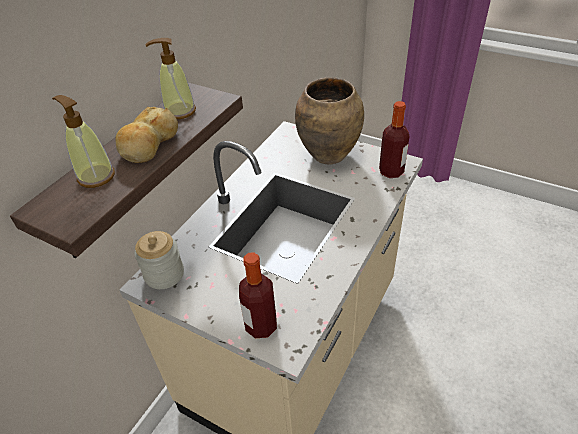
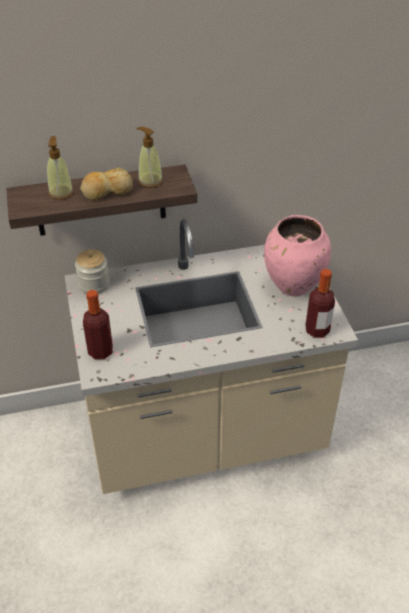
camera: 45 degrees right, 0 degrees up
(329, 155) = (293, 287): brown vase -> pink vase

